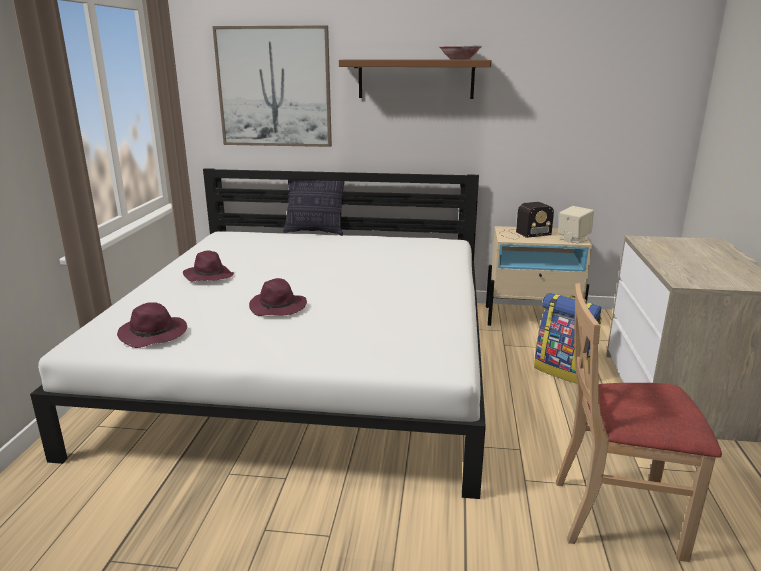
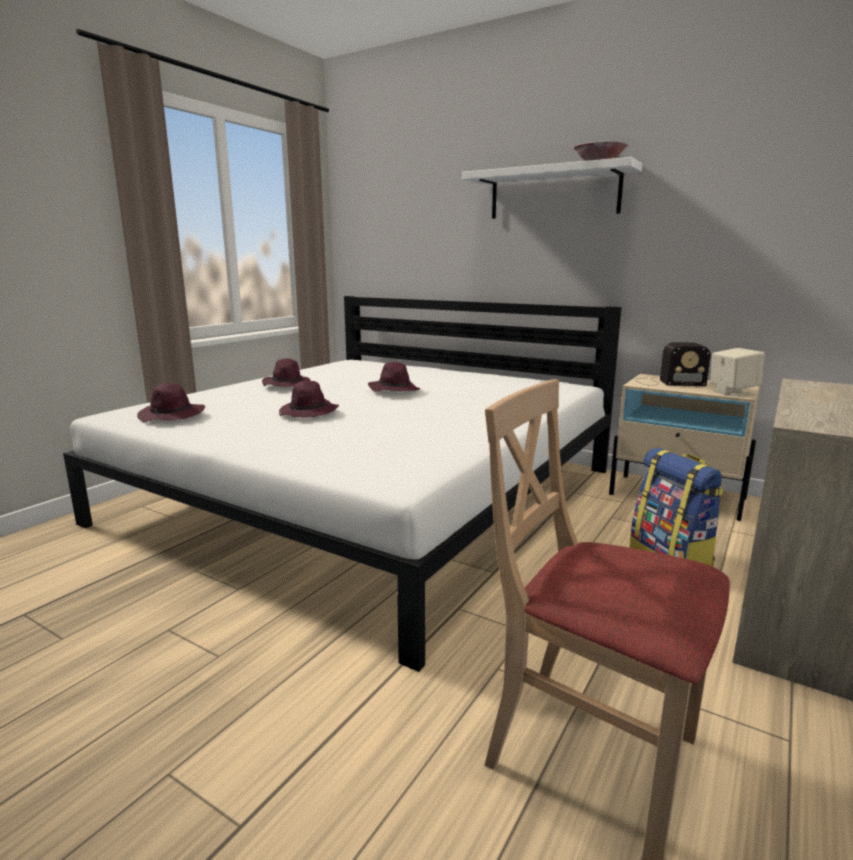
camera: 25 degrees right, 5 degrees down
(274, 87) = (412, 211): picture -> none
(315, 232) = (438, 366): pillow -> none
(318, 268) = (394, 390): none -> purple hat
(416, 79) = (554, 193): brown shelf -> white shelf

